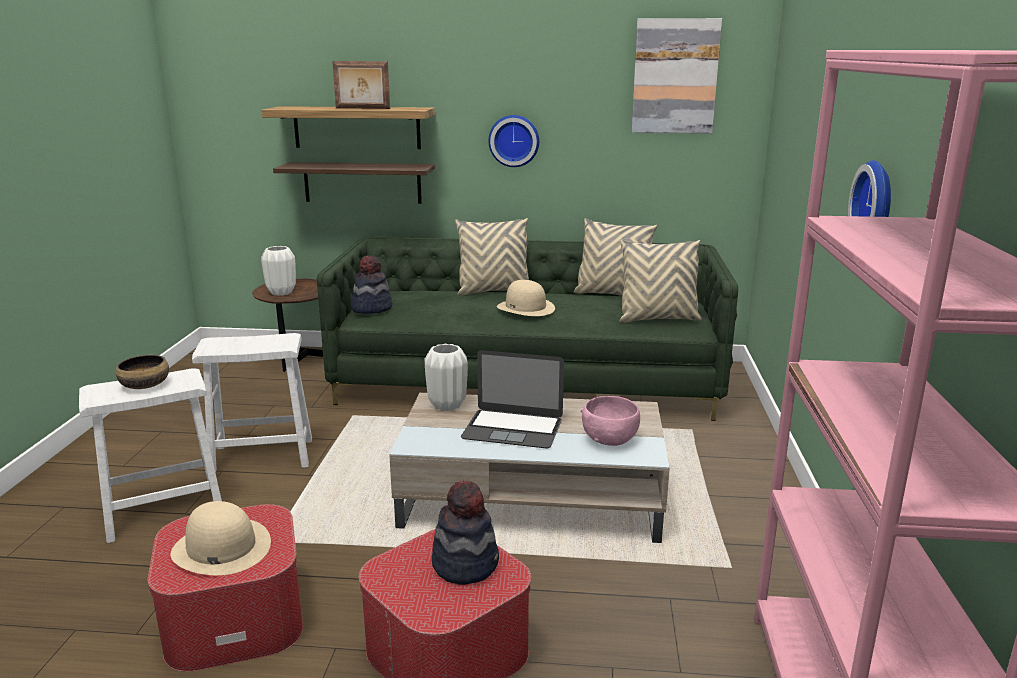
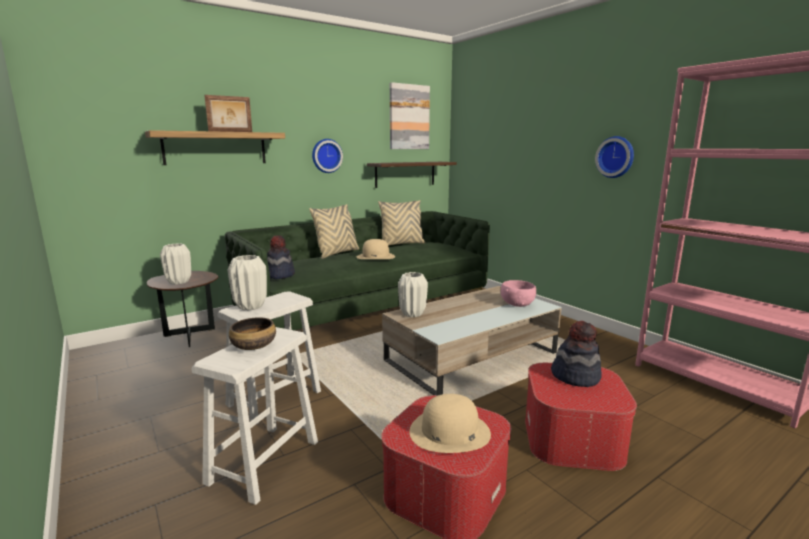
camera: 40 degrees left, 5 degrees down
(230, 342) = (250, 306): none -> white vase
(362, 182) = (221, 190): shelf -> shelf (405, 174)
(512, 429) = (468, 313): laptop -> none
(658, 319) = (444, 250): beige pillow -> none

